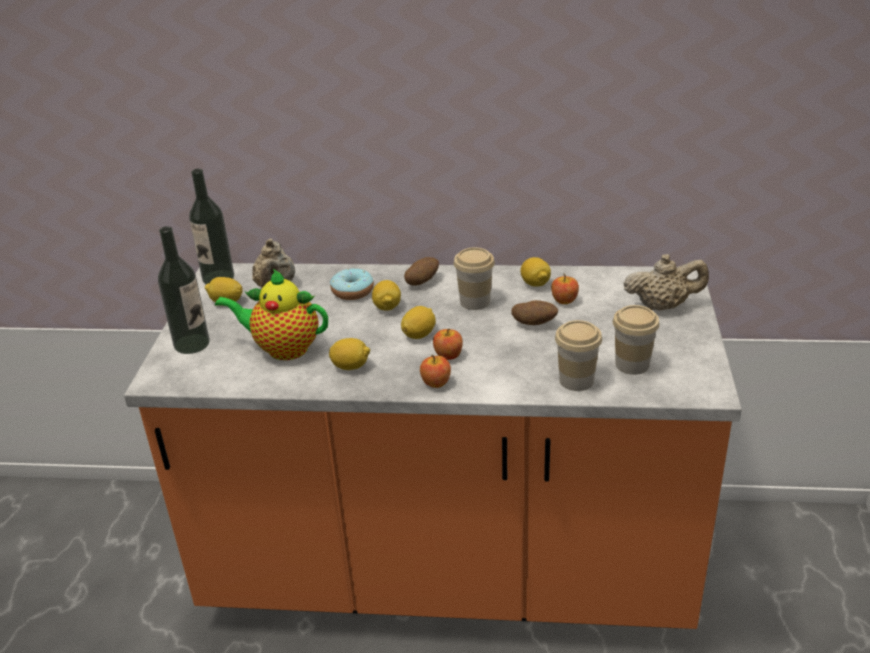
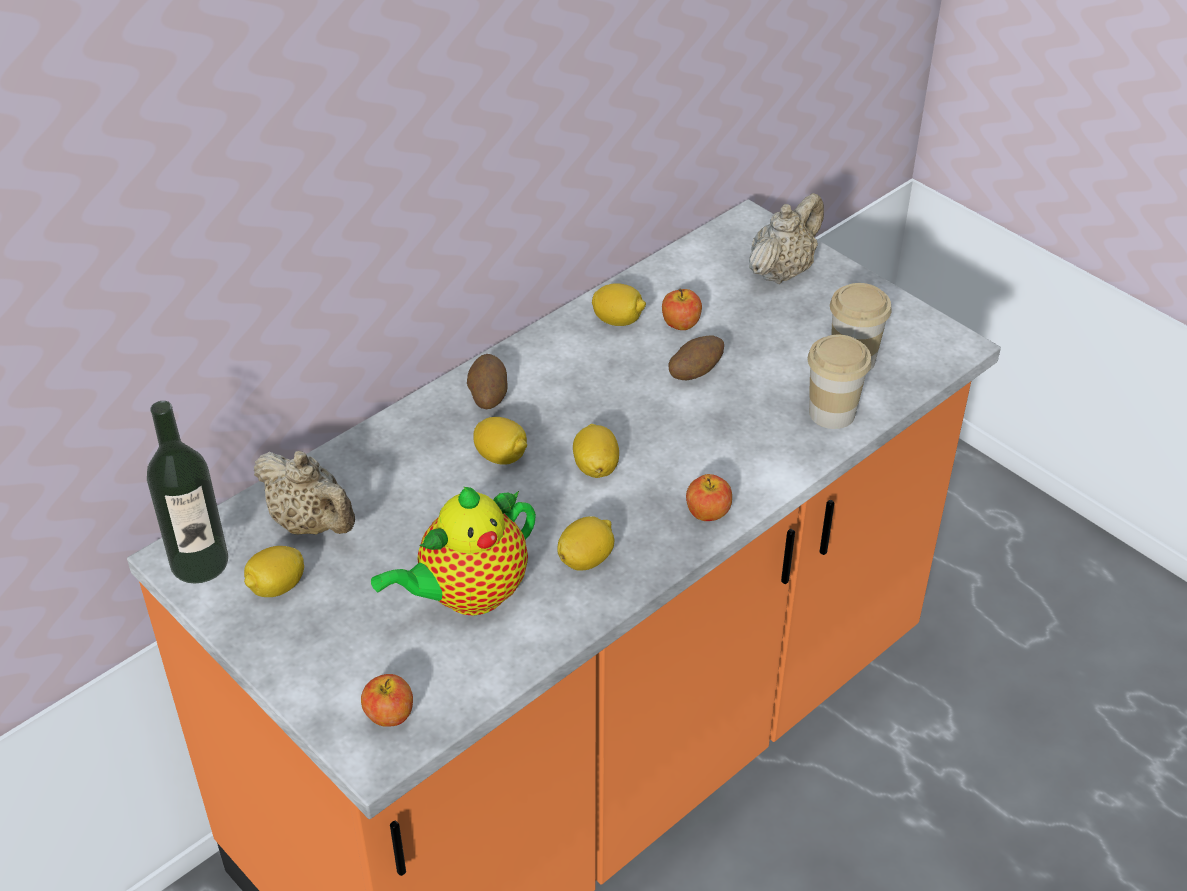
camera: 50 degrees left, 10 degrees up
(192, 344) = (335, 674): bottle -> none
(352, 291) = (423, 463): donut -> none
(448, 355) = (668, 471): apple -> apple (389, 715)
(475, 301) = (589, 385): cup -> none

